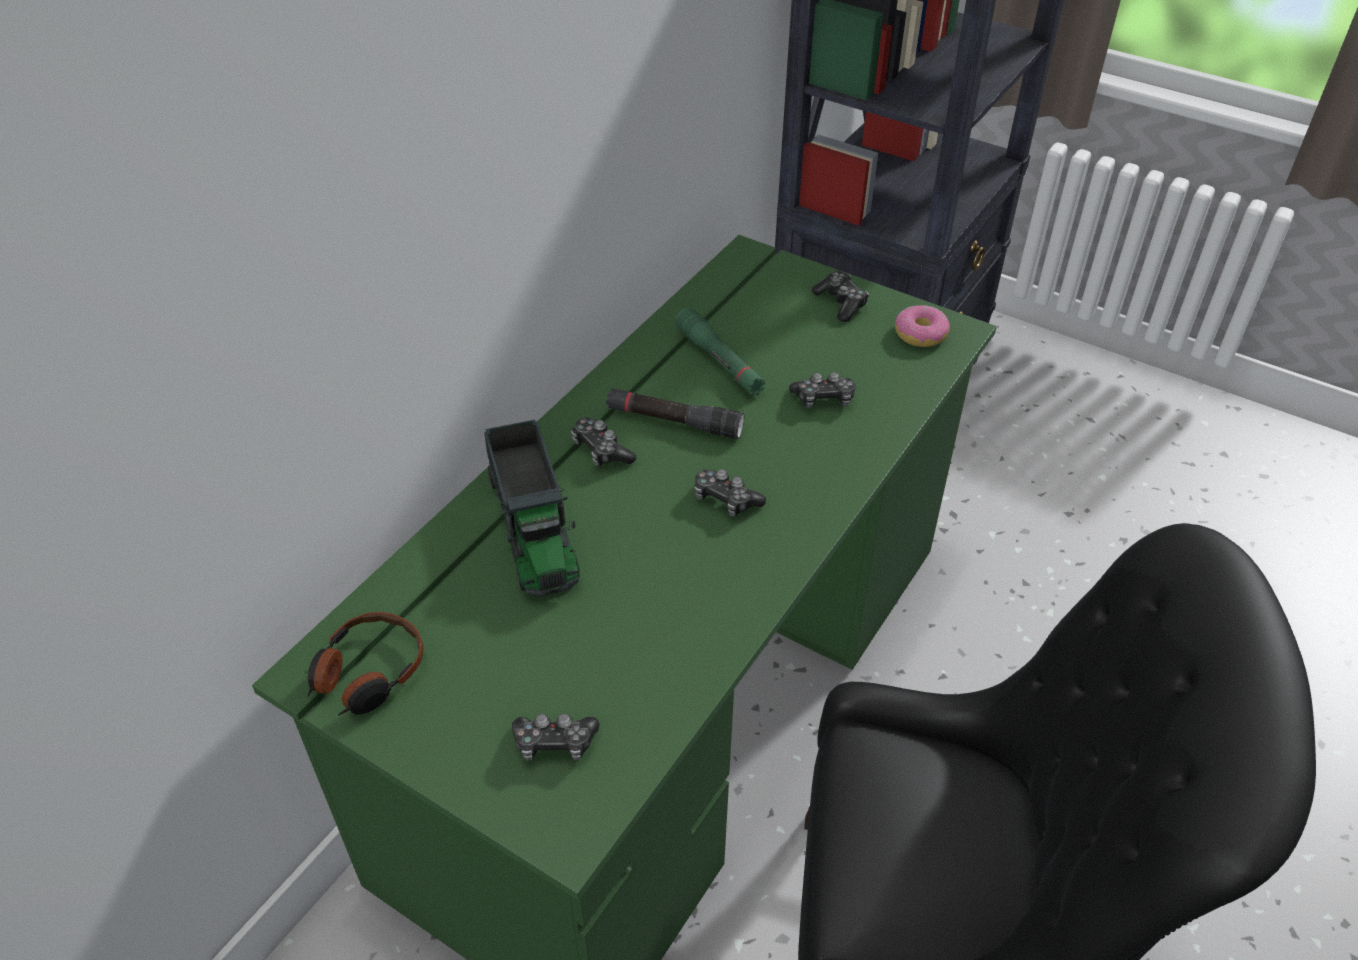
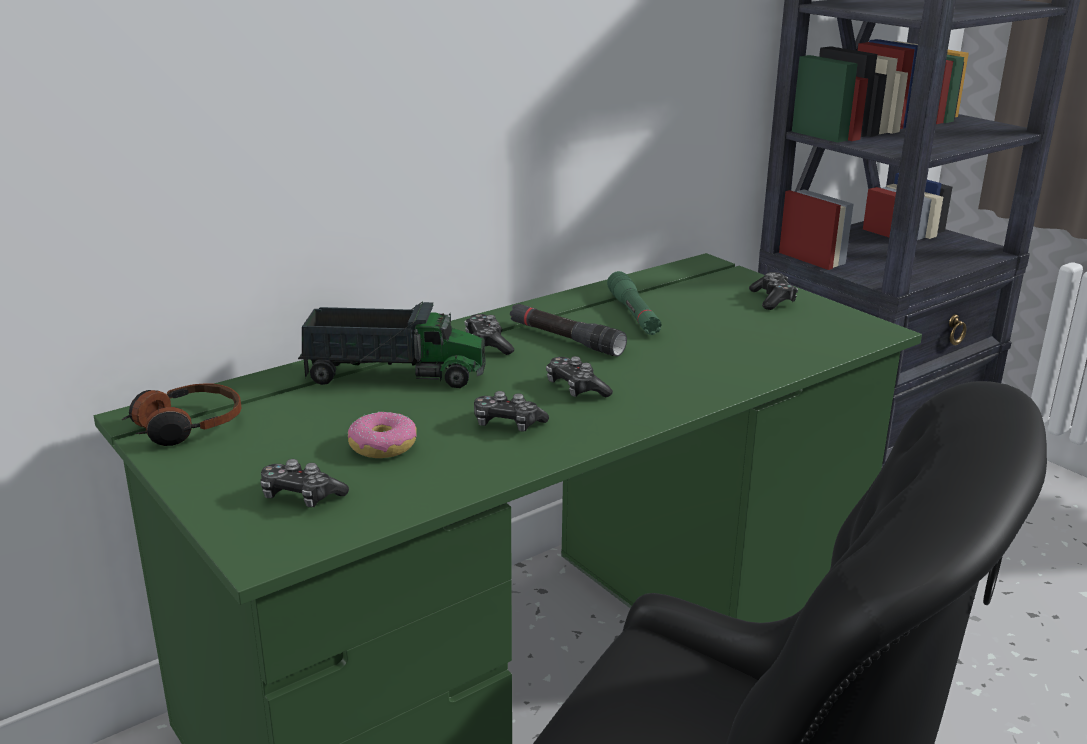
camera: 20 degrees right, 20 degrees down
(534, 528) = (393, 375): toy truck -> toy truck turned 90 degrees counterclockwise
(824, 399) = (715, 348): game controller -> game controller (507, 424)
(920, 334) = (839, 327): donut -> donut (382, 446)

